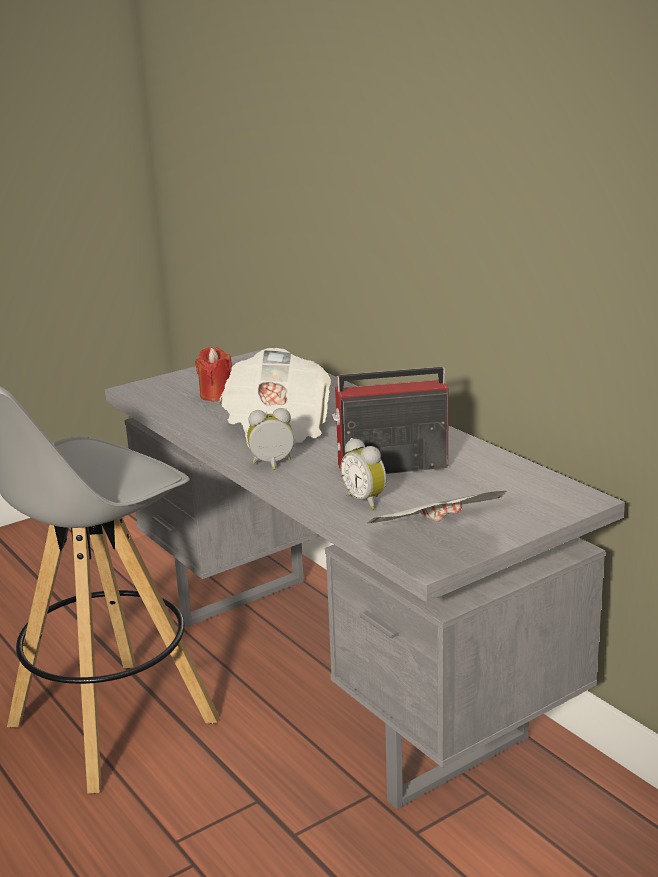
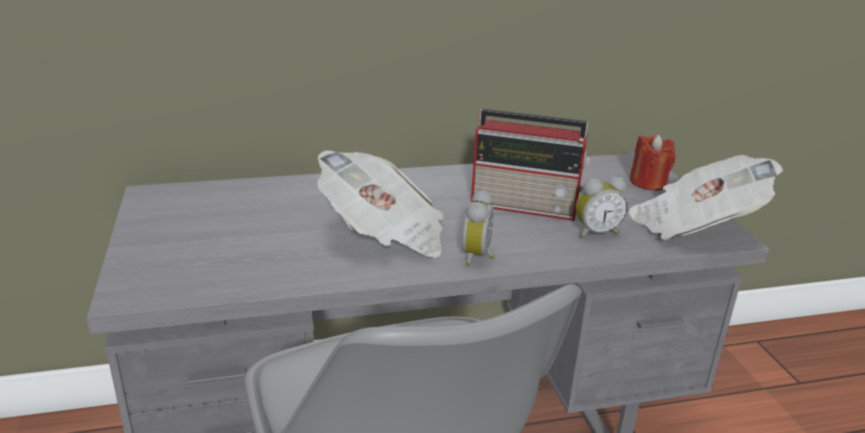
camera: 70 degrees left, 5 degrees up
(216, 395) = (236, 244): red candle -> red candle (648, 183)
(390, 466) = (527, 206): radio -> radio turned 90 degrees counterclockwise

